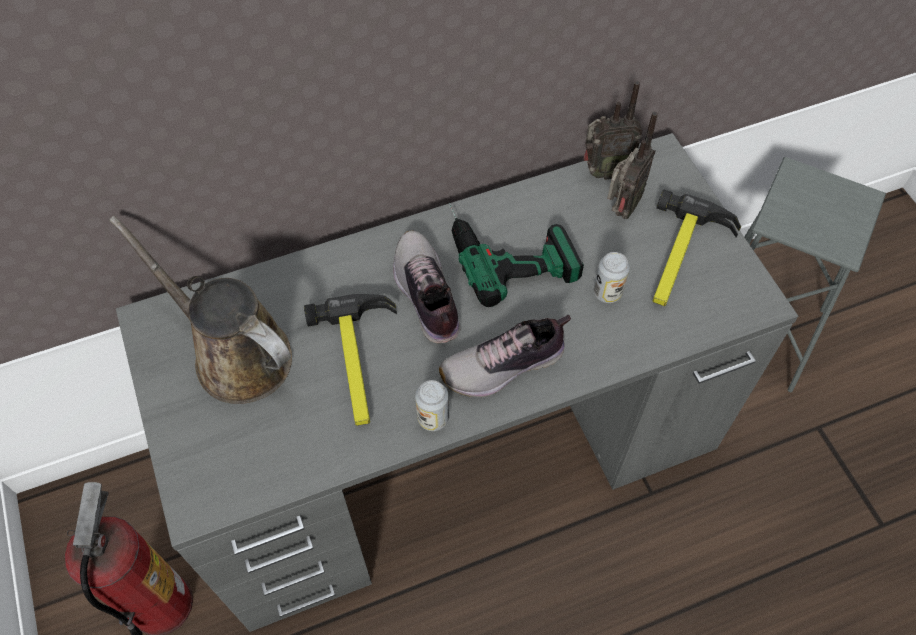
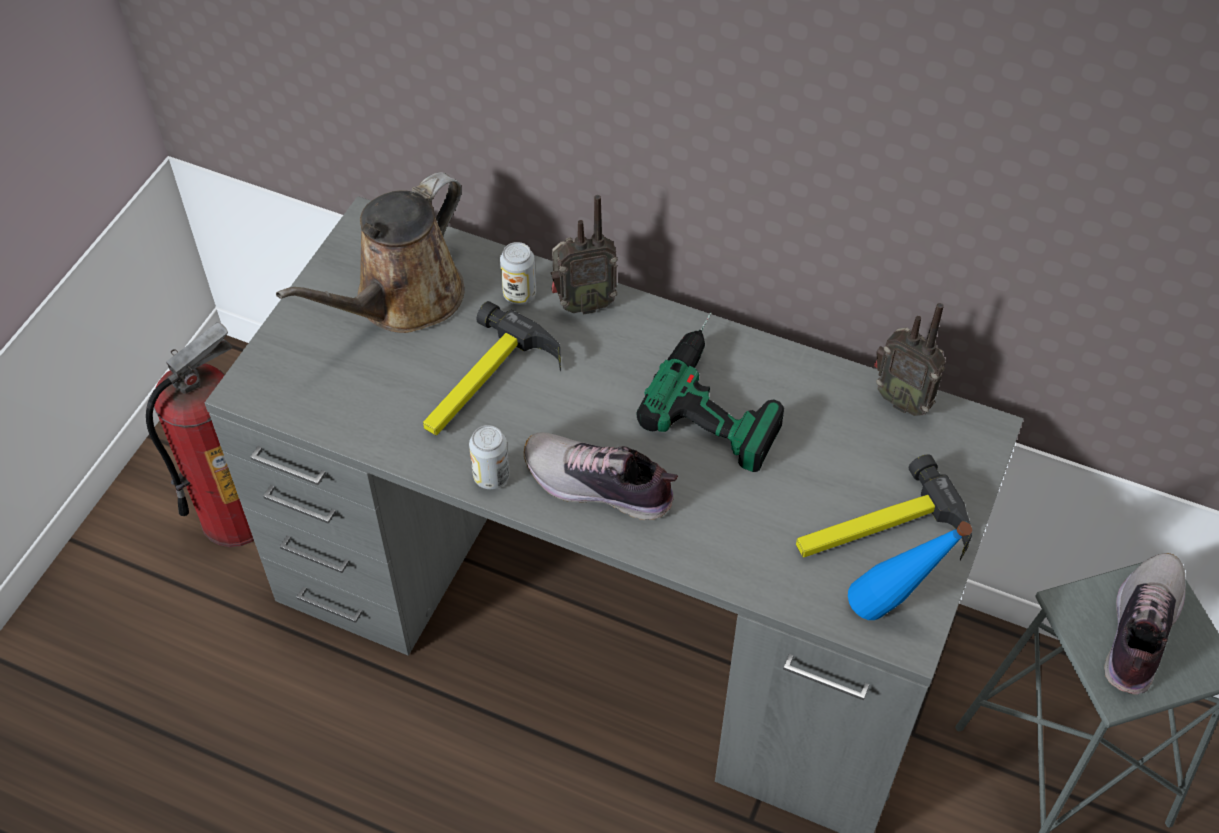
camera: 45 degrees right, 5 degrees down
(235, 354) = (402, 300): brown watering can -> brown watering can turned 135 degrees counterclockwise
(426, 296) = (603, 377): shoe -> shoe (1138, 631)
(607, 292) = (767, 504): can -> can (519, 294)
(621, 209) = (875, 445): radio -> radio (582, 304)
(738, 296) = (892, 611): none -> blue bottle

